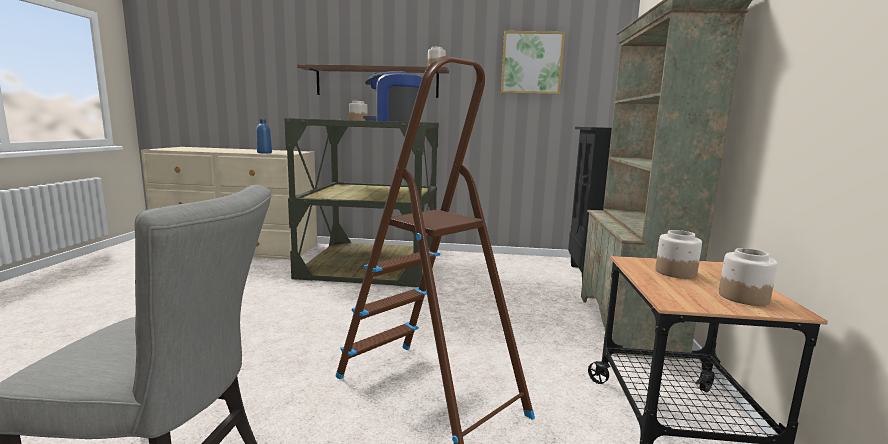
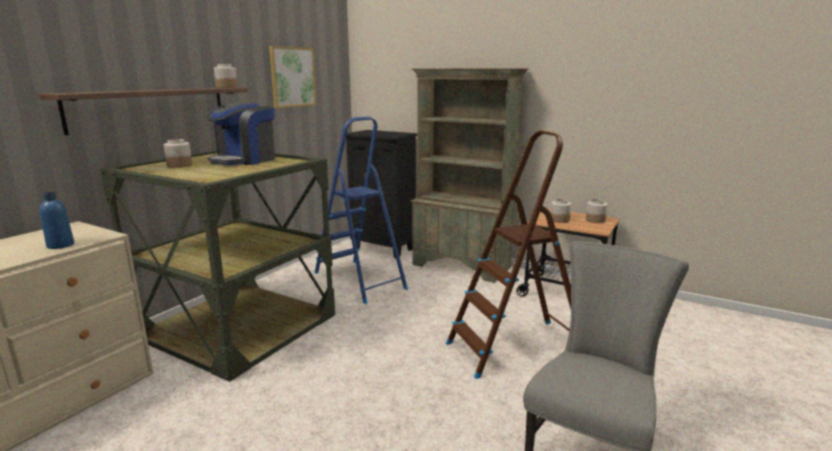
camera: 65 degrees left, 5 degrees up
(502, 281) = (358, 280): none -> blue step ladder

